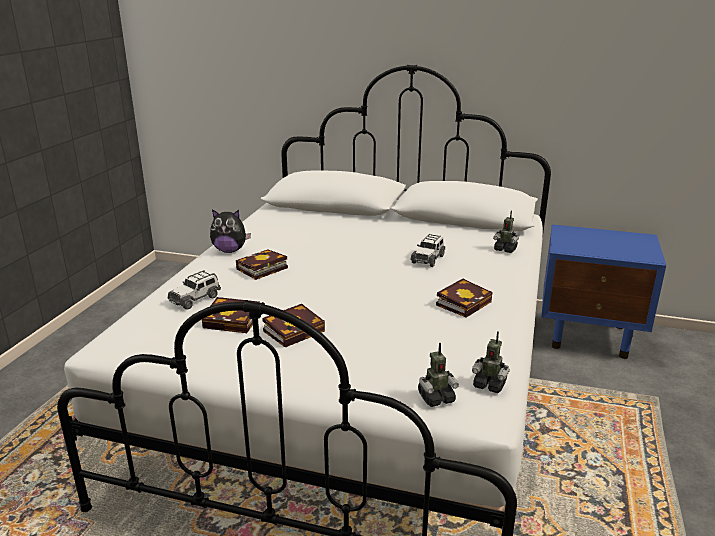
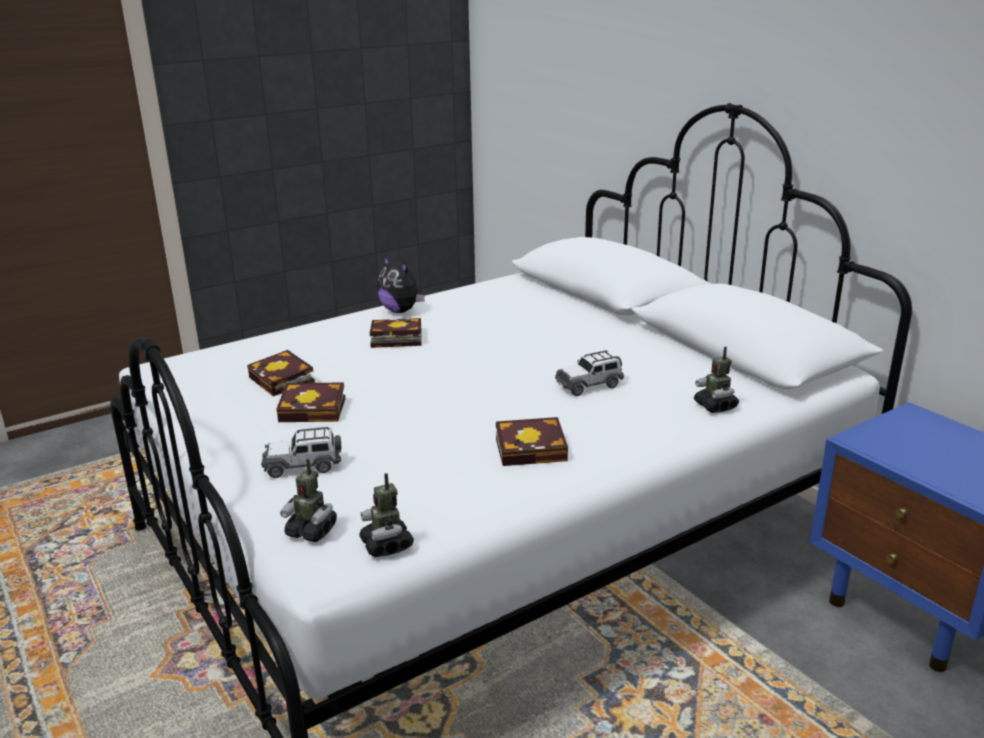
camera: 40 degrees right, 0 degrees up
(195, 299) = (290, 348): toy car -> toy car (303, 465)

